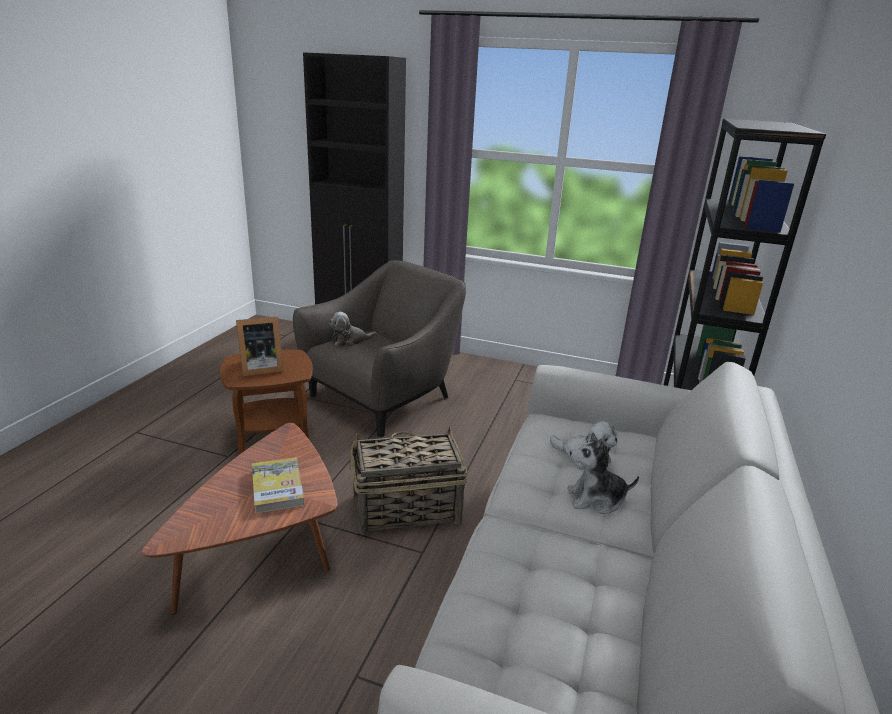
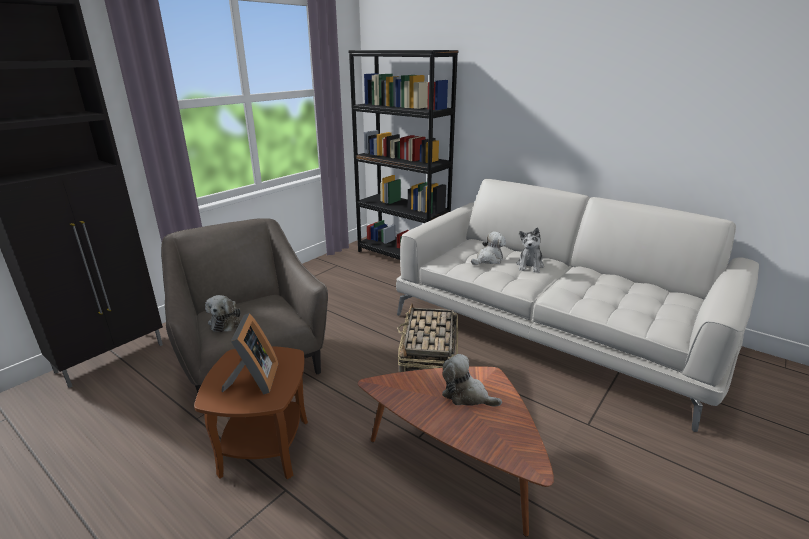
camera: 70 degrees left, 0 degrees up
(277, 487) = (466, 395): book -> plush toy

